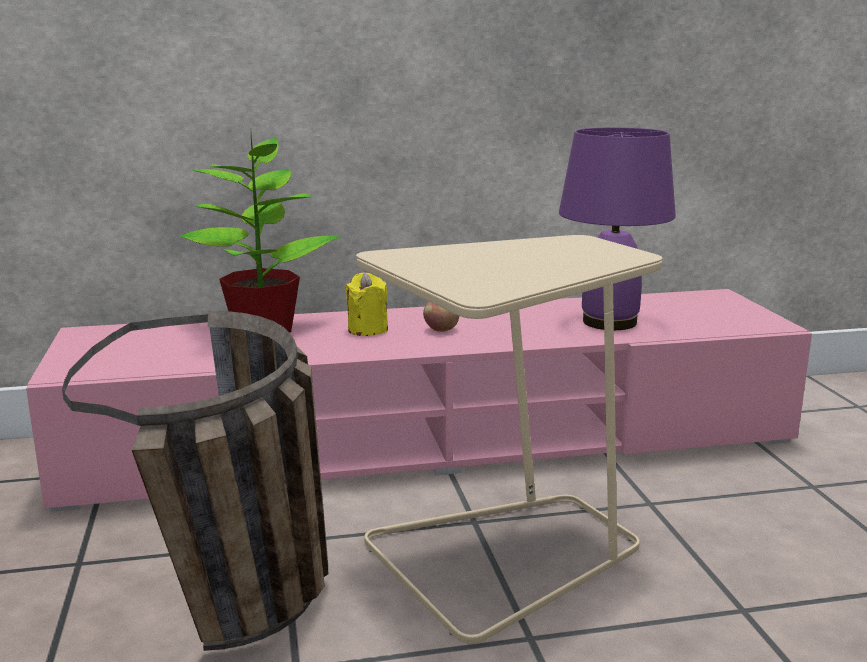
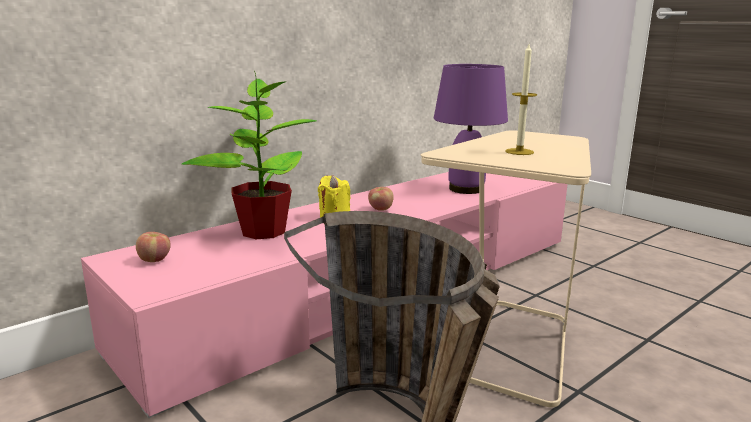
camera: 30 degrees left, 0 degrees up
(115, 342) = (154, 260): none -> apple
(490, 264) = (519, 152): none -> candle

